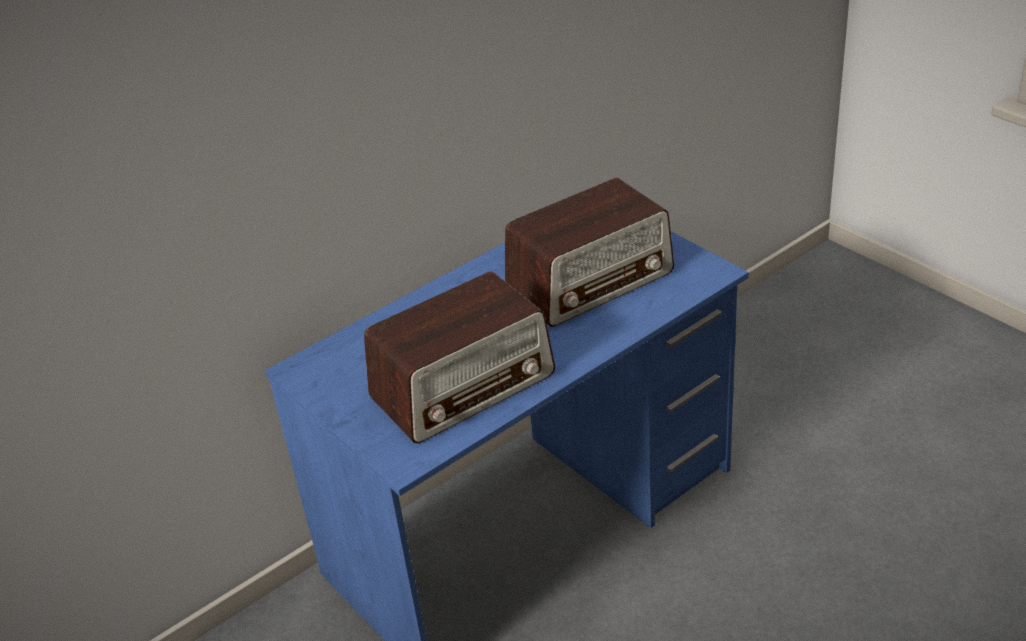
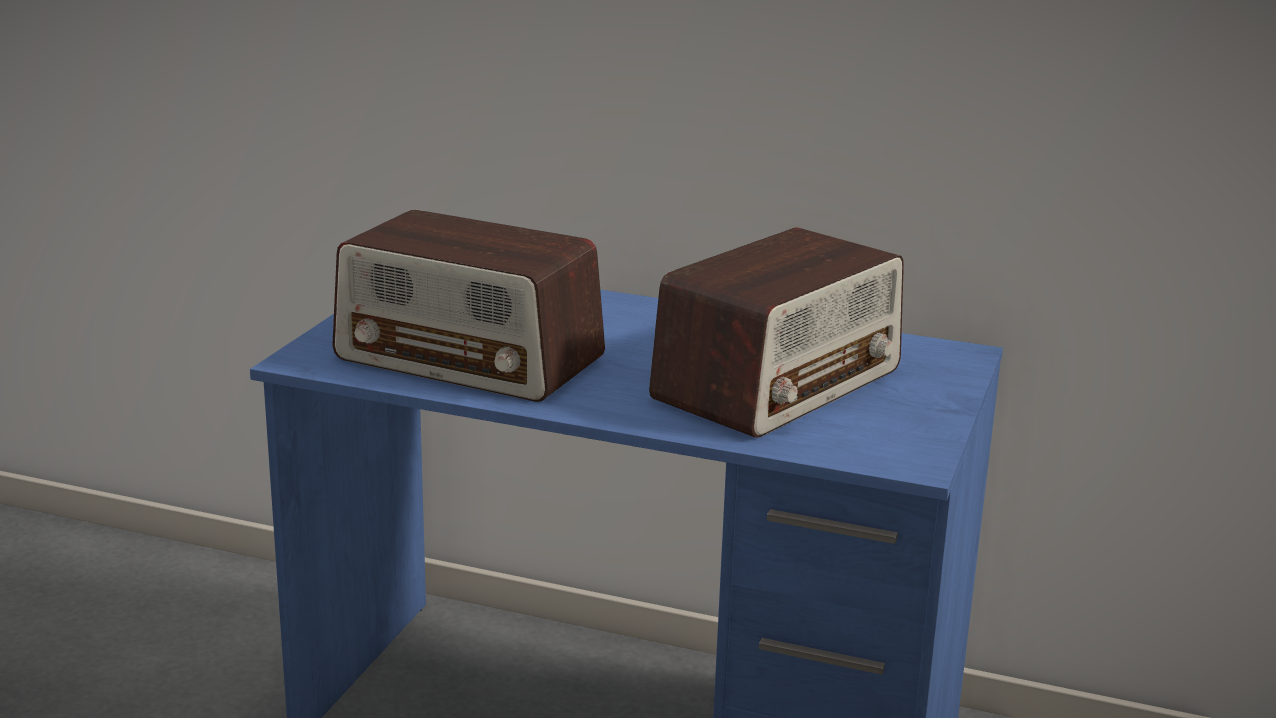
camera: 55 degrees right, 15 degrees down
(591, 281) = (779, 384): radio -> radio turned 75 degrees counterclockwise

